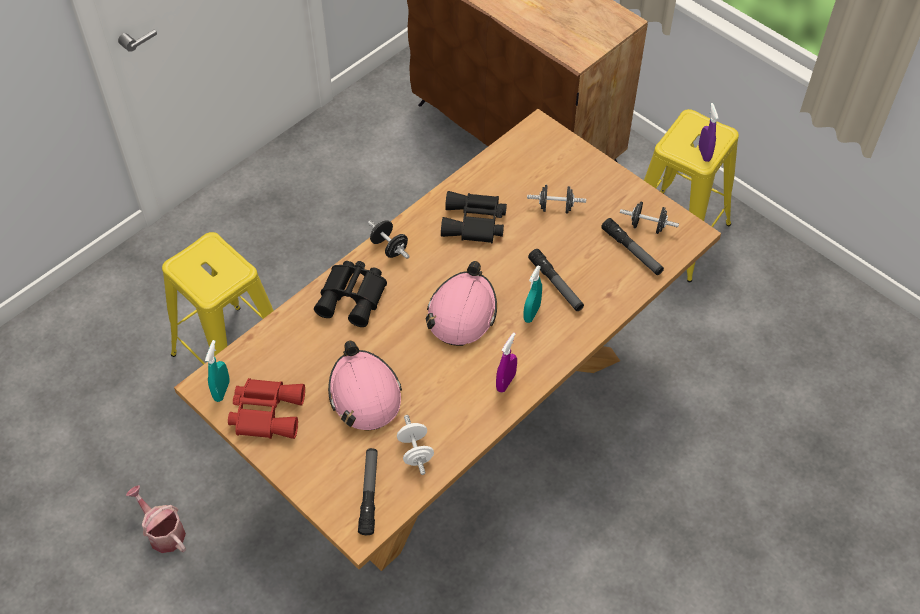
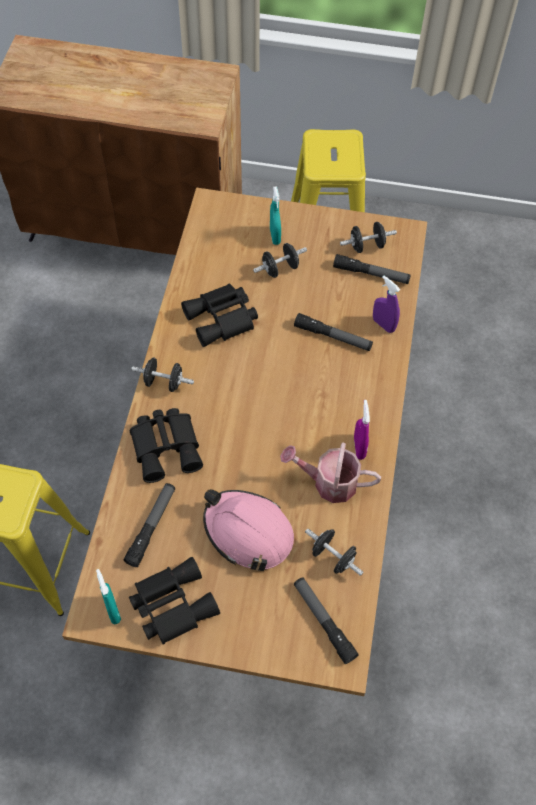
camera: 35 degrees left, 5 degrees up
(163, 532) = (81, 764): watering can -> watering can (329, 482)
(266, 411) = (171, 603): red binoculars -> black binoculars
(296, 348) = (151, 526): none -> flashlight
(415, 451) = (333, 557): white dumbbell -> black dumbbell
(462, 313) = (274, 406): pink hard hat -> none
(531, 313) = (333, 374): turquoise spray bottle -> turquoise spray bottle (275, 236)
(704, 154) = (348, 162): purple spray bottle -> purple spray bottle (383, 324)

